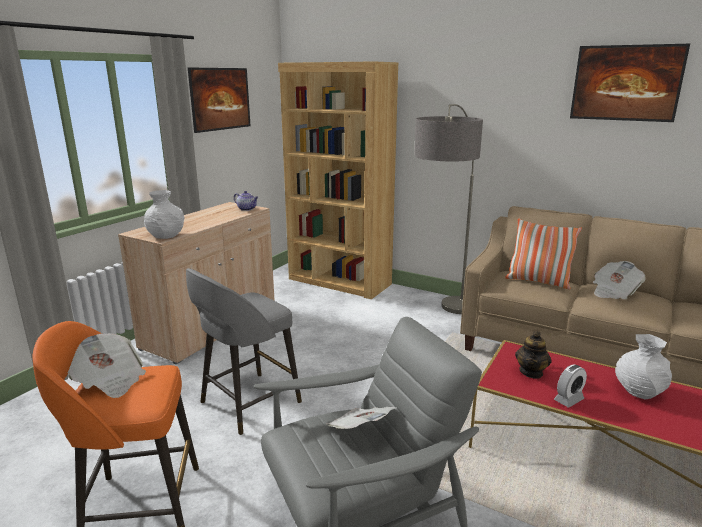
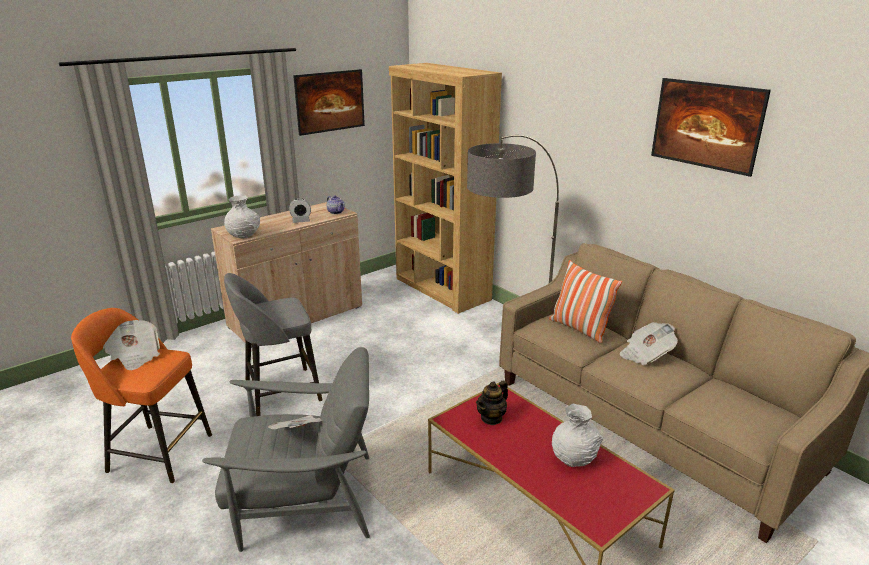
camera: 20 degrees right, 5 degrees up
(568, 399) = (497, 450): alarm clock -> alarm clock (301, 221)

